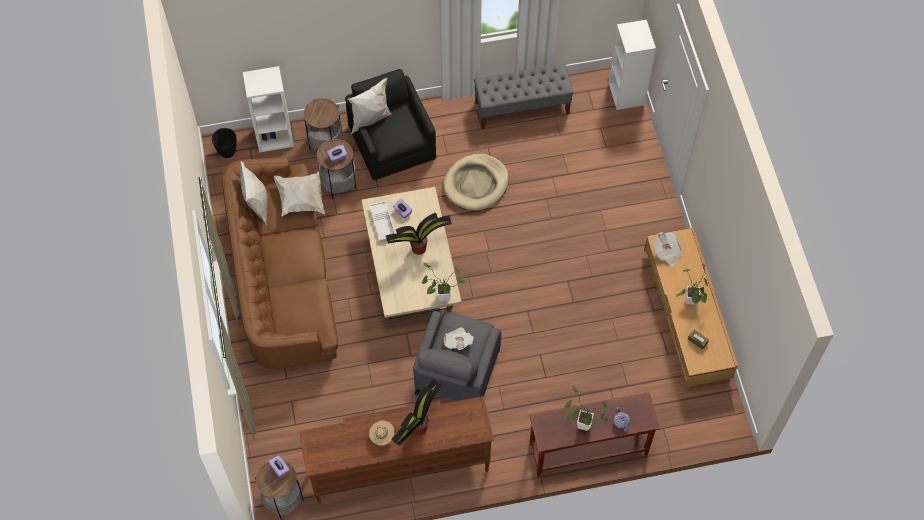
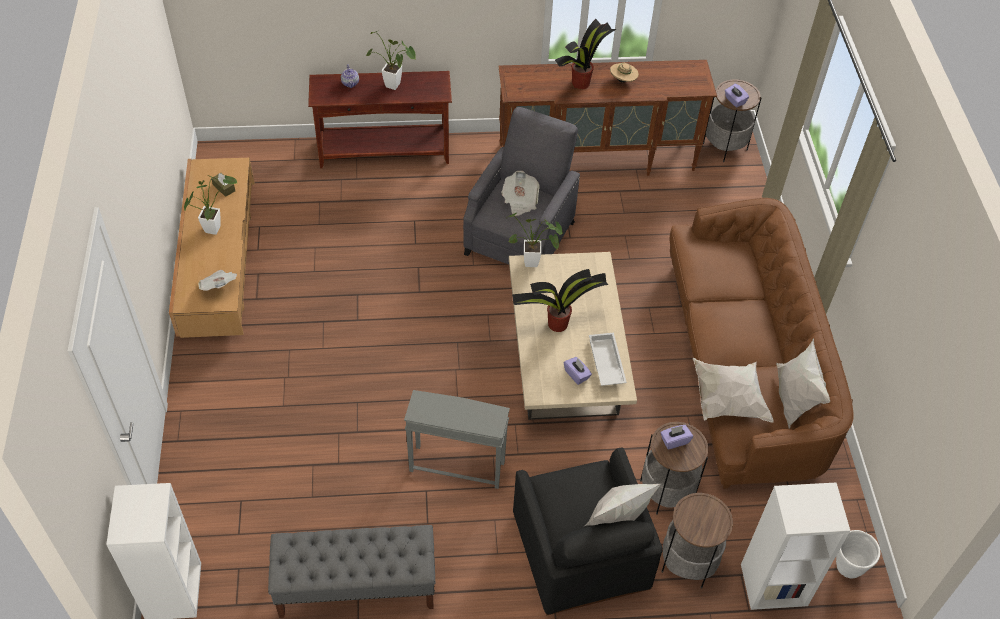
camera: 175 degrees left, 10 degrees down
(227, 152) = (848, 568): black planter -> white planter
(476, 184) = (456, 466): beige dog bed -> grey side table

